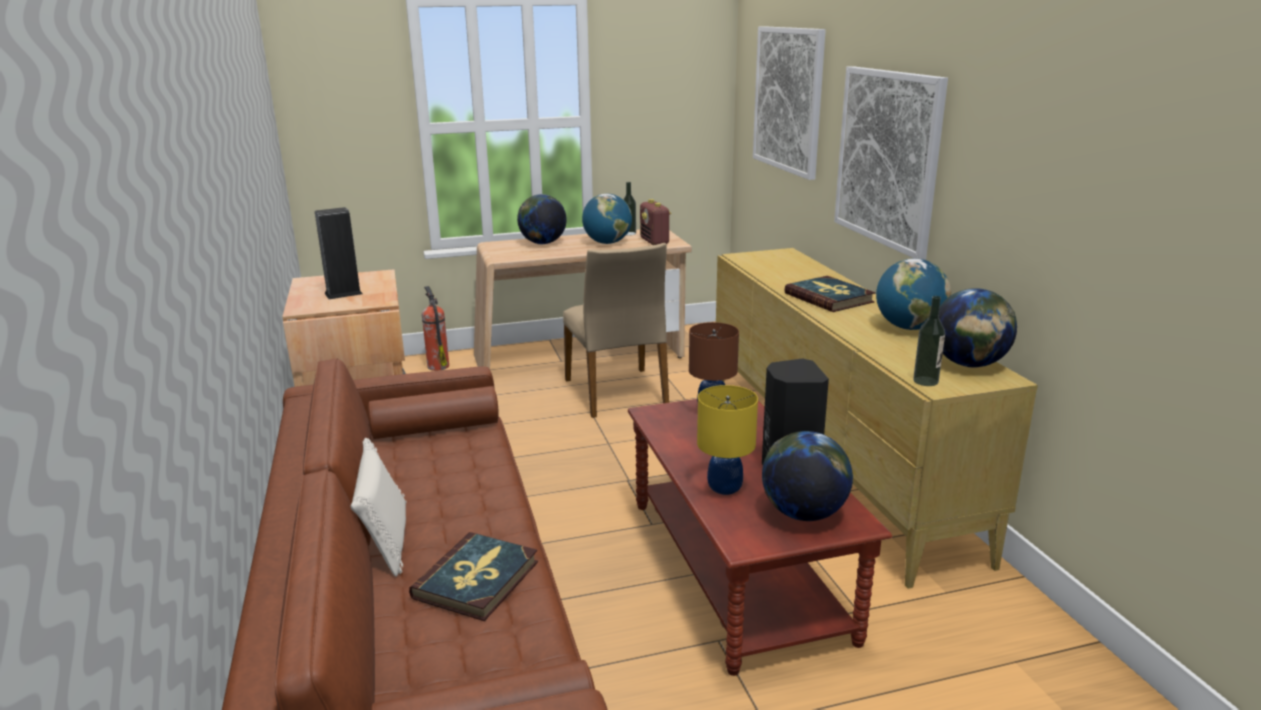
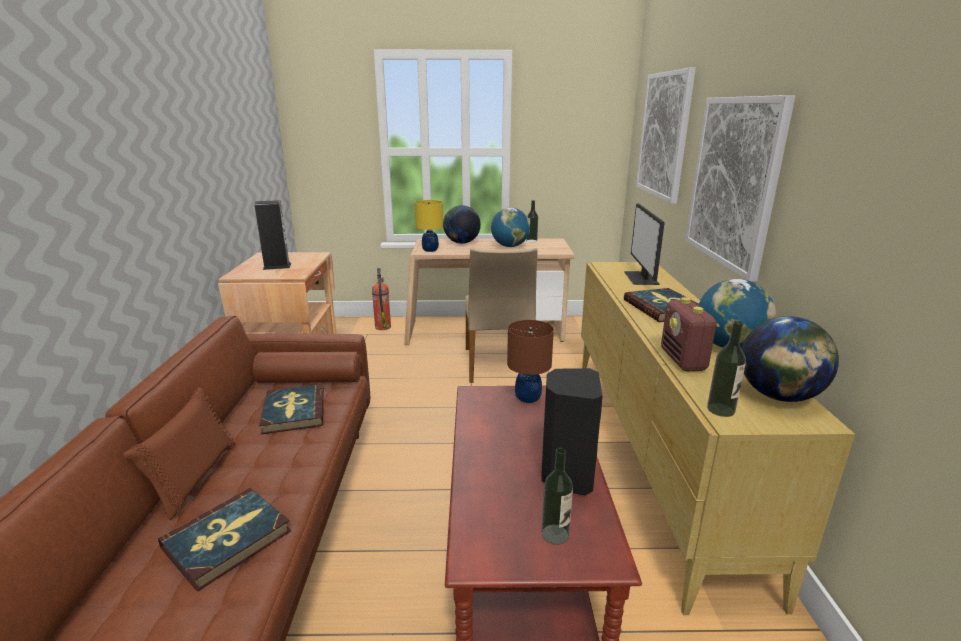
camera: 15 degrees right, 0 degrees up
(386, 539) = (194, 478): white pillow -> brown pillow
(446, 462) = (293, 412): none -> book
(654, 242) = (547, 248): radio -> radio (683, 361)
(723, 490) = (490, 487): yellow table lamp -> yellow table lamp (429, 250)
(790, 268) = (642, 278): none -> monitor
(803, 514) = (555, 534): globe -> bottle

